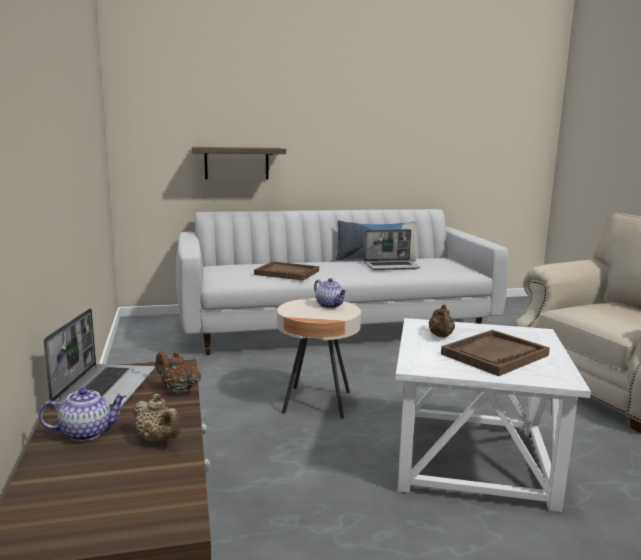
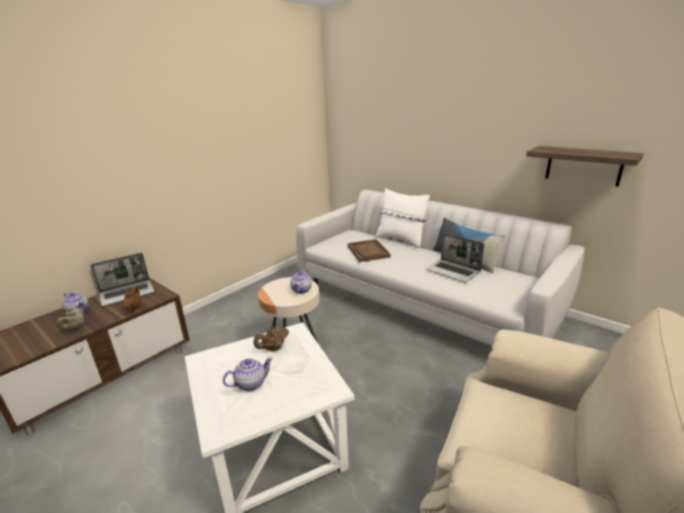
camera: 55 degrees right, 10 degrees up
(236, 163) = (395, 157): shelf -> shelf (583, 165)
(287, 260) = (401, 240): none -> white pillow
(494, 355) = (251, 383): brown tray -> teapot

